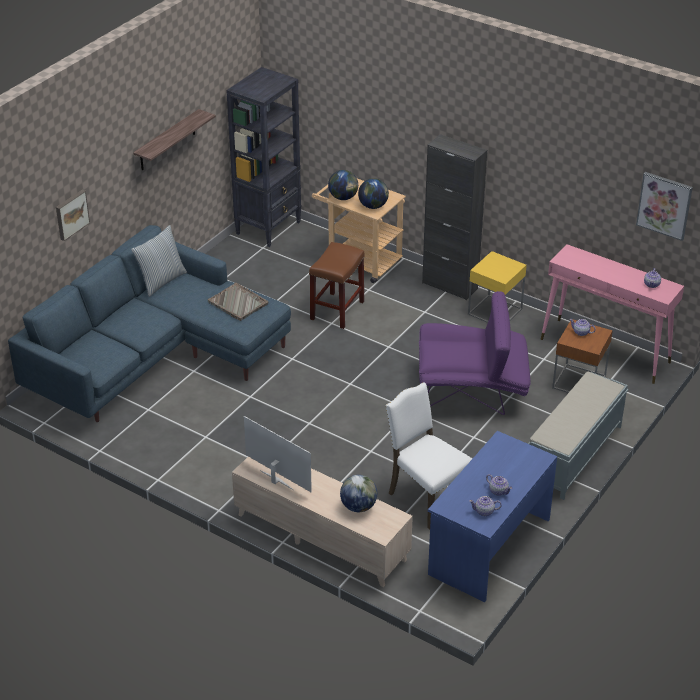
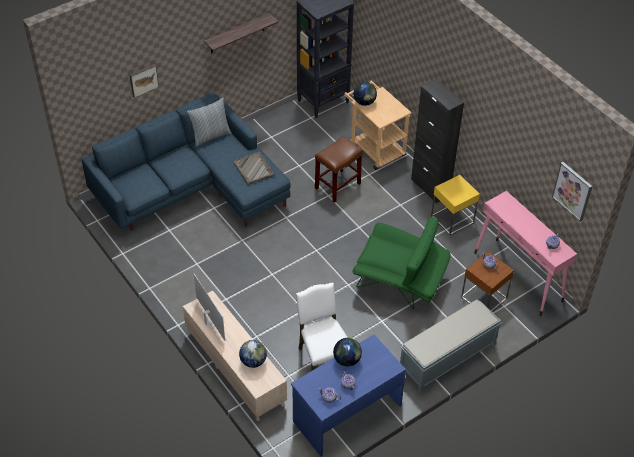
camera: 20 degrees right, 10 degrees up
(373, 206) = (382, 115): globe -> globe (347, 360)
(471, 390) = (400, 281): purple armchair -> green armchair

